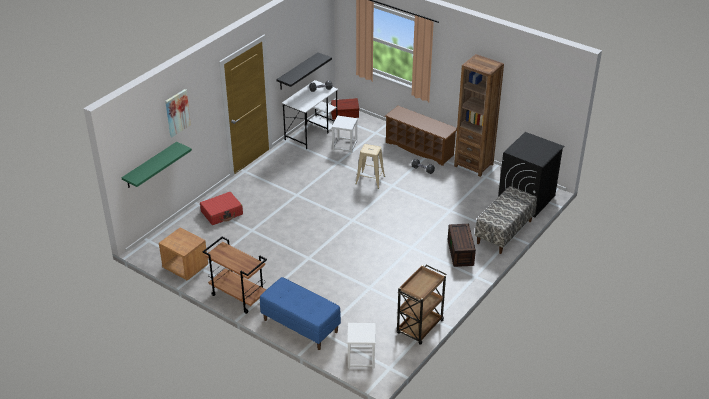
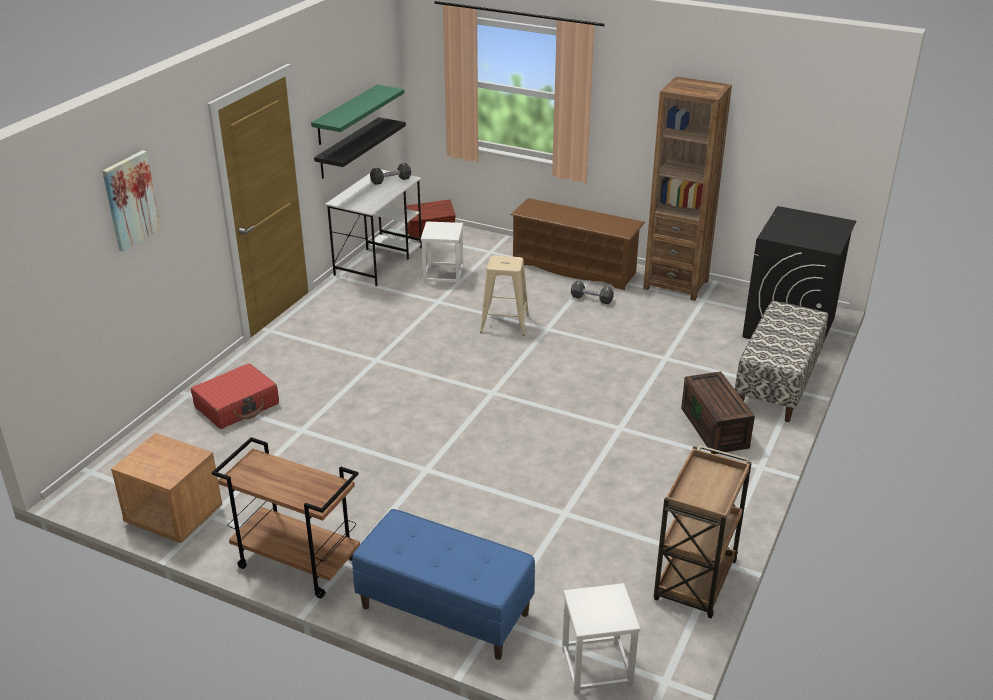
camera: 10 degrees left, 5 degrees down
(150, 165) = (81, 311): green shelf -> green shelf (346, 115)

